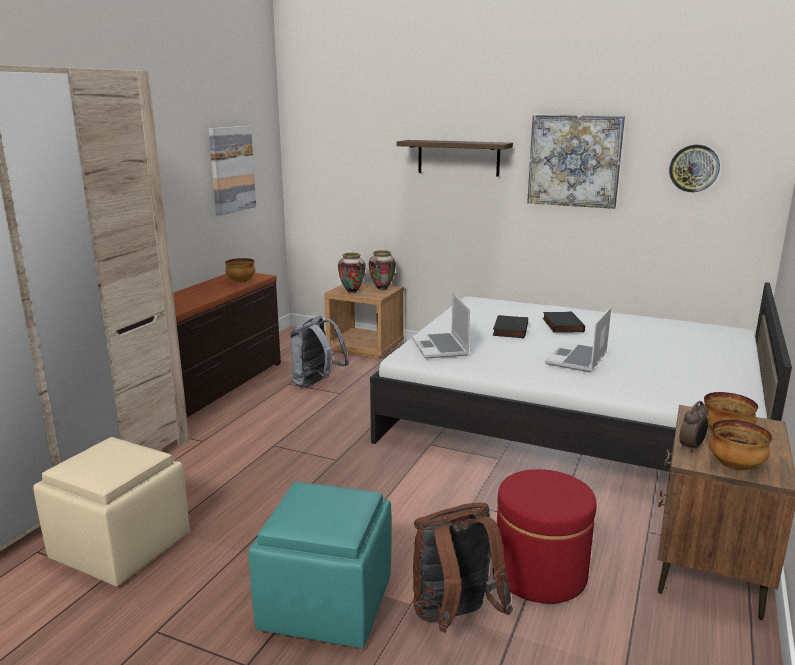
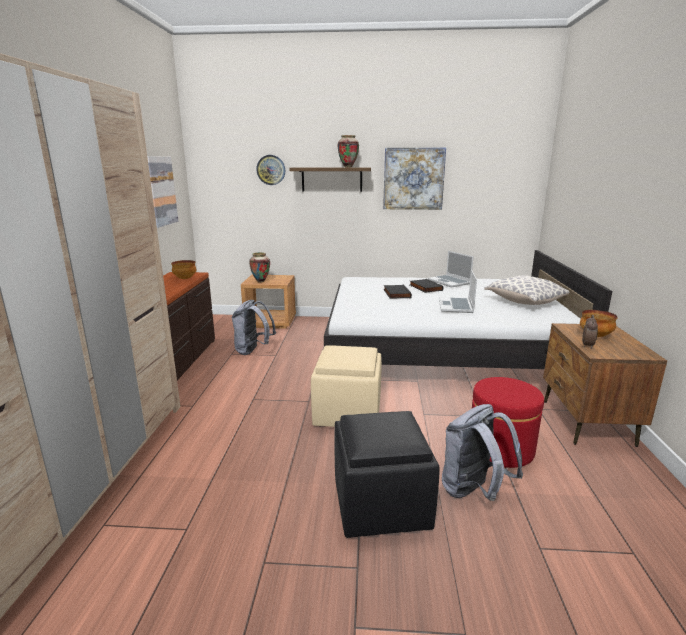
camera: 20 degrees left, 0 degrees up
(122, 547) = (183, 501): beige ottoman -> beige ottoman (348, 412)
(325, 604) = (380, 505): turquoise ottoman -> black ottoman
(382, 289) = (281, 277): vase -> vase (348, 167)
(440, 347) = (364, 309): laptop -> laptop (450, 282)
(454, 618) = (473, 491): brown backpack -> grey backpack
(694, 168) = (489, 181): wall clock -> wall clock (271, 170)
(696, 365) = (524, 302): none -> pillow
(736, 467) = (622, 353): bowl -> none

